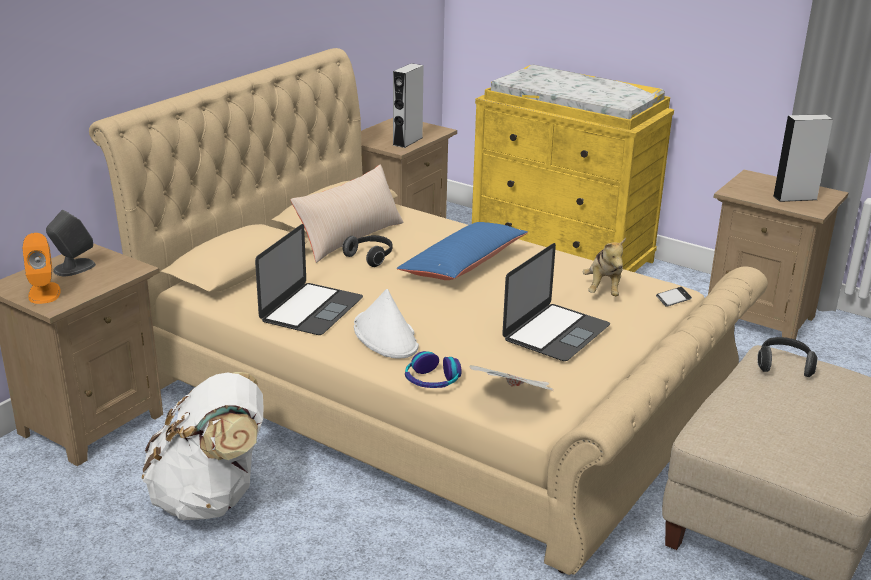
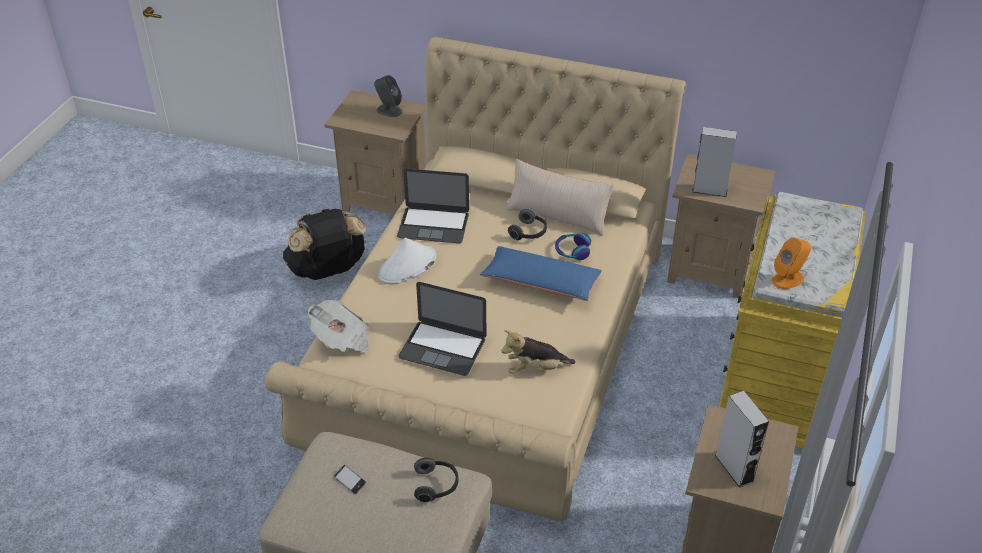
camera: 75 degrees right, 15 degrees up
(44, 293) = (352, 112): orange speaker -> orange speaker (788, 279)
(211, 498) = (327, 271): white backpack -> black backpack
(432, 380) = (356, 299): headphones -> headphones (572, 251)
(673, 299) = (535, 414): phone -> phone (350, 481)

